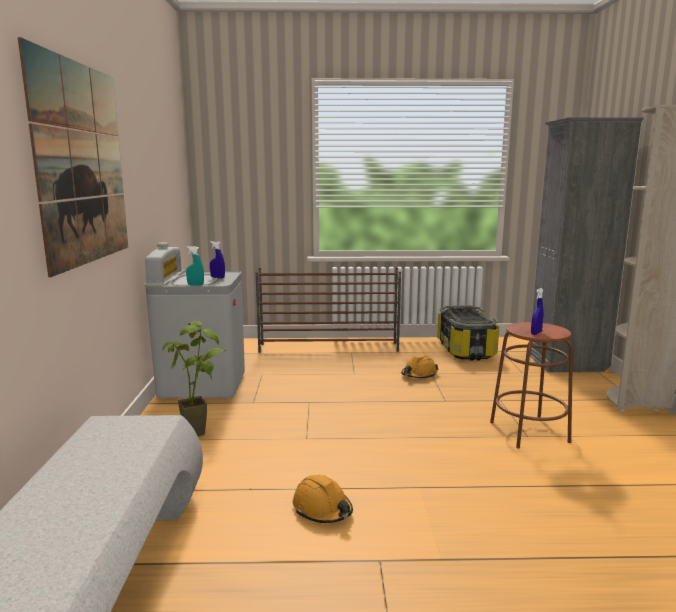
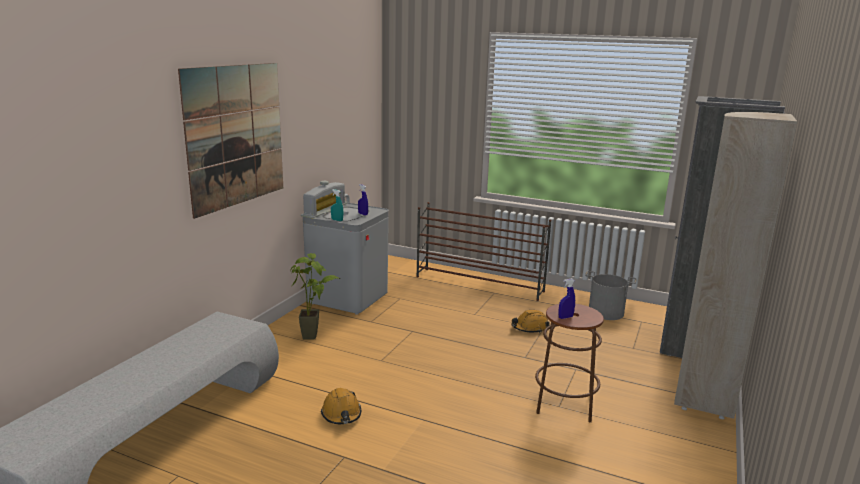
camera: 25 degrees right, 5 degrees up
(466, 350) = (606, 312): storage box -> grey bucket

